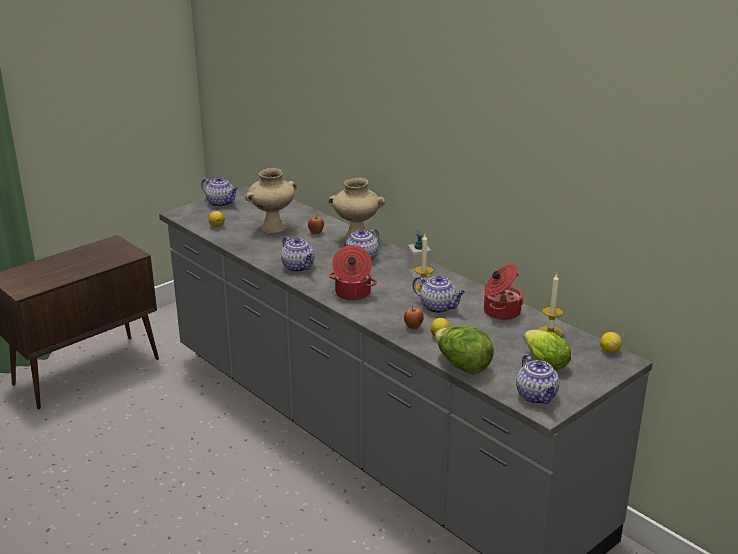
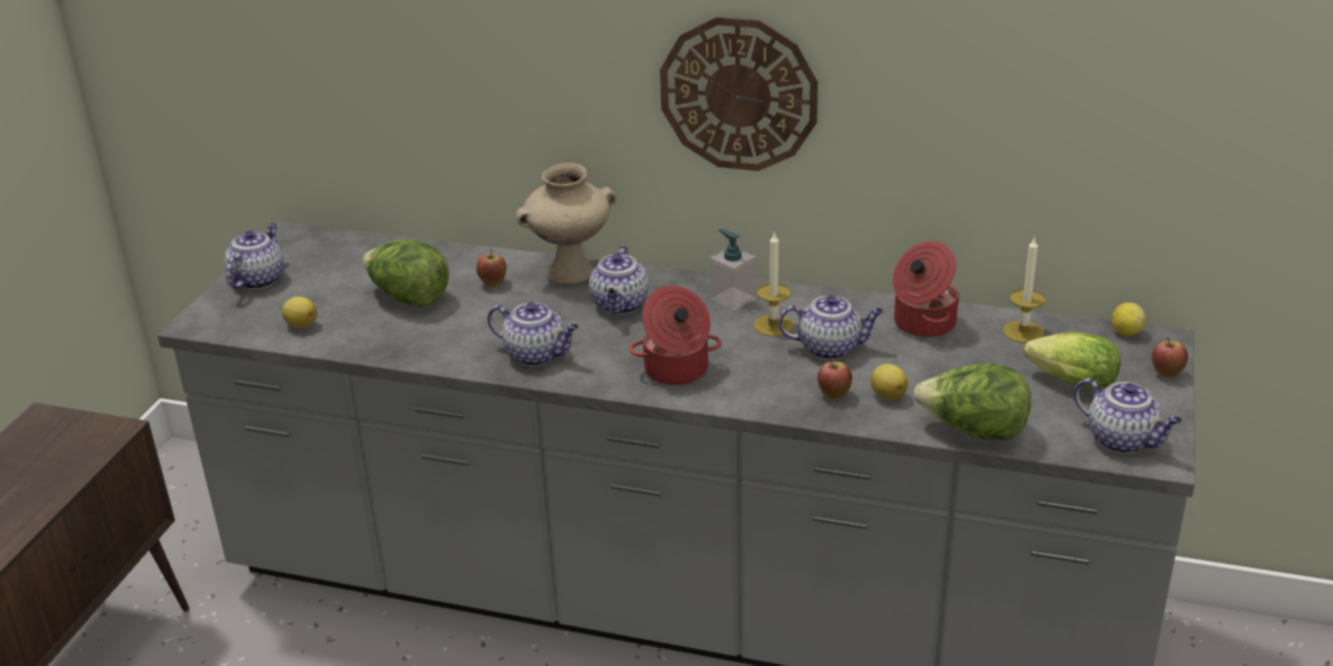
camera: 30 degrees left, 5 degrees up
(221, 203) = (258, 279): teapot -> teapot turned 75 degrees counterclockwise
(272, 228) = (408, 298): beige vase -> lettuce
(443, 158) = (738, 94): none -> wall clock
(605, 376) = (1166, 374): none -> apple

